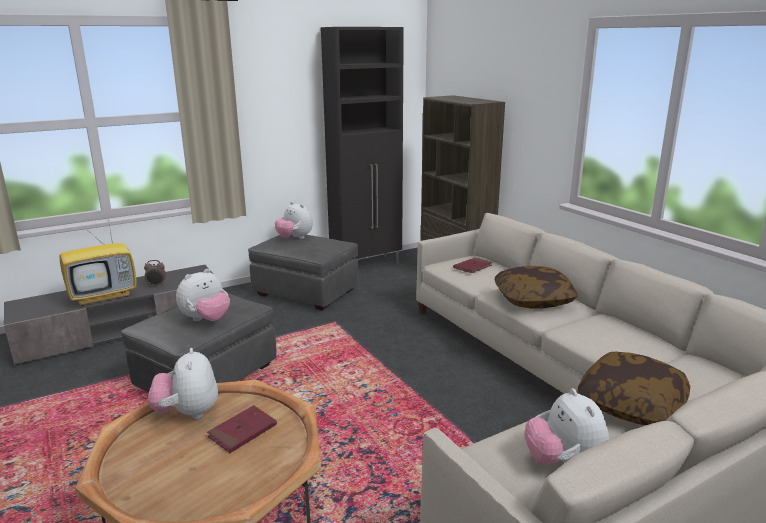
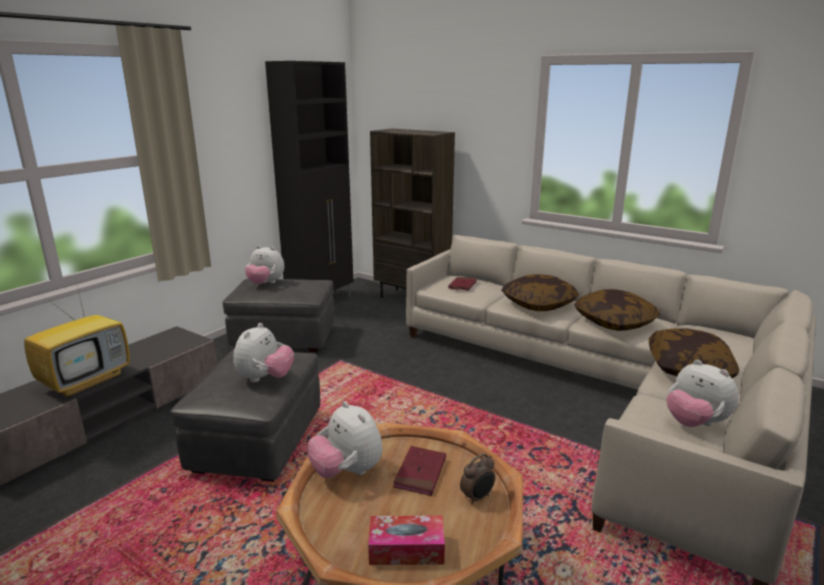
camera: 25 degrees left, 0 degrees up
(156, 285) = (142, 357): alarm clock -> alarm clock (477, 498)
(162, 490) = (406, 549): none -> tissue box
(600, 334) = (614, 322): none -> pillow

